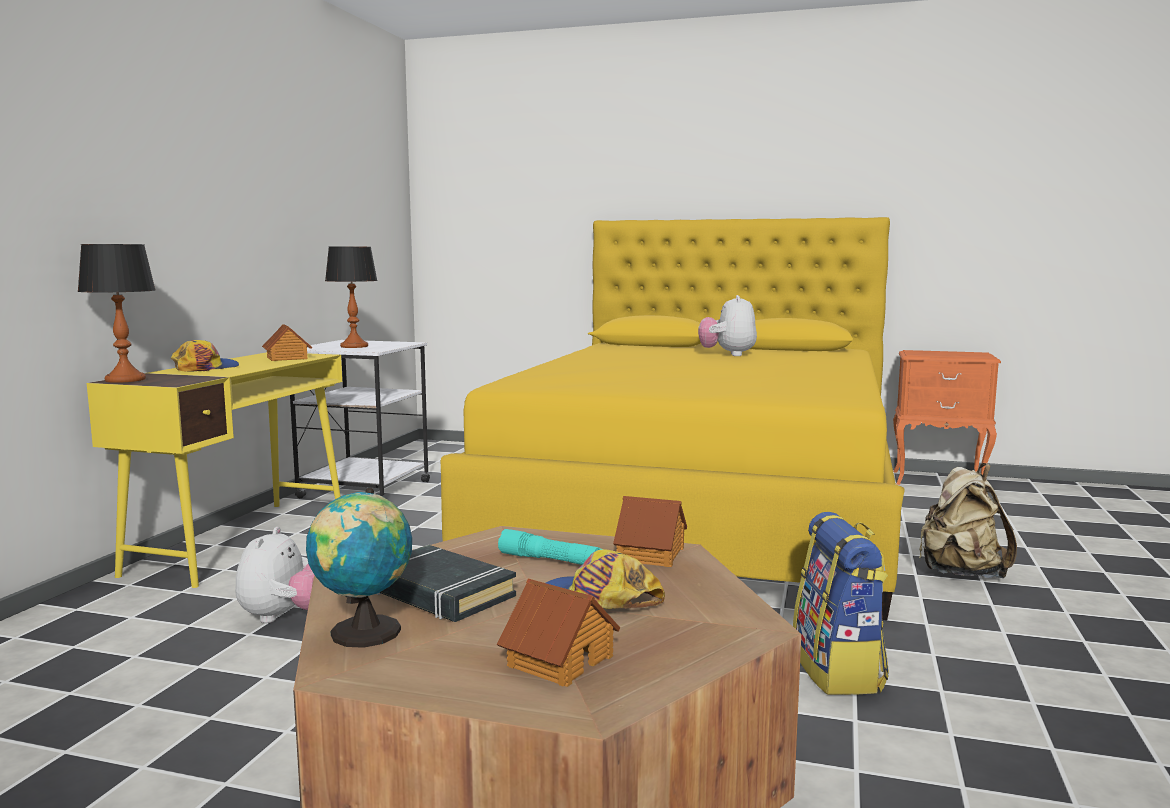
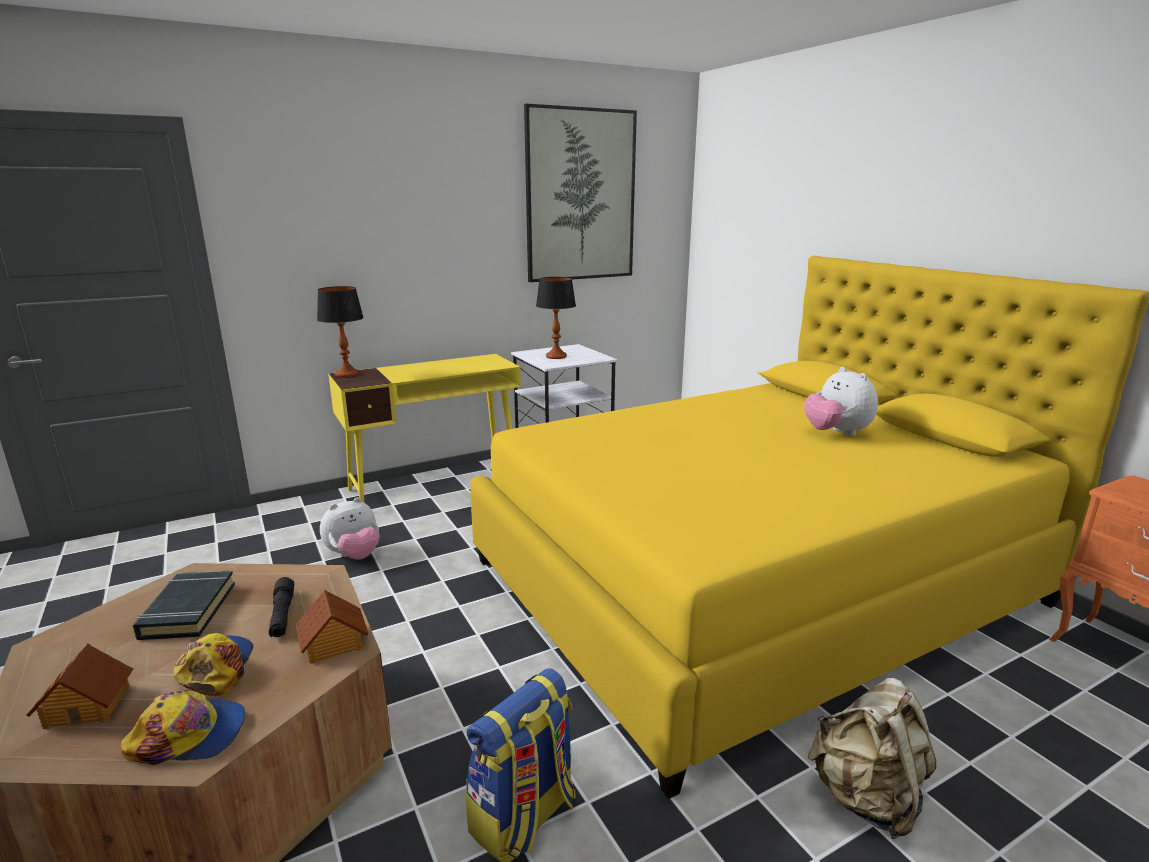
camera: 45 degrees right, 10 degrees up
(205, 368) = (411, 368): cap -> cap (189, 735)
(287, 358) = (478, 365): toy house -> none
(328, 156) = (580, 196): none -> picture
(363, 634) = (102, 623): globe -> none
(551, 561) = (282, 615): turquoise flashlight -> black flashlight
(727, 355) = (836, 433): plush toy -> plush toy turned 75 degrees counterclockwise

